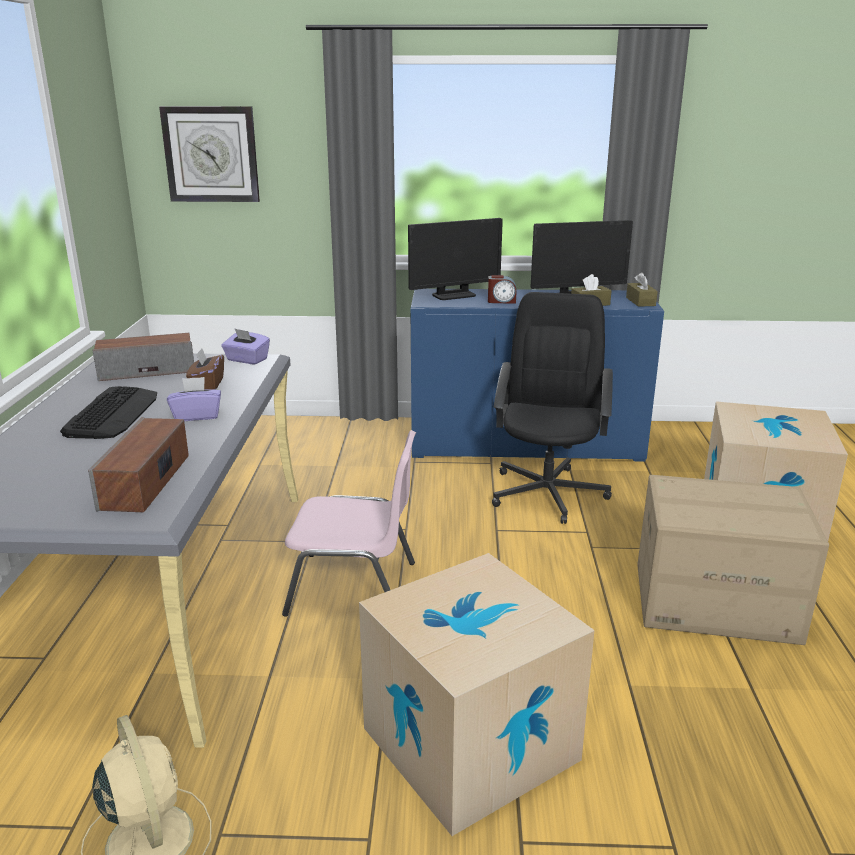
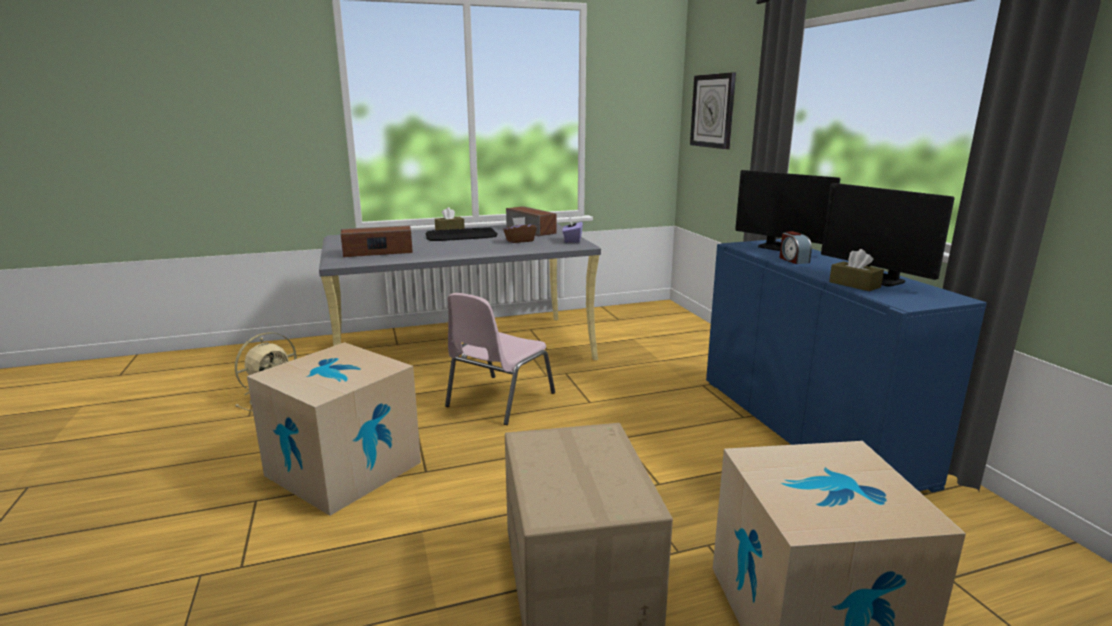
camera: 70 degrees right, 5 degrees down
(197, 416) = (469, 246): purple tissue box -> none
(354, 588) = (498, 400): pink chair -> pink chair turned 45 degrees clockwise
(548, 492) = (717, 453): black office chair -> none
(640, 301) = (917, 301): brown tissue box -> brown tissue box (449, 230)

